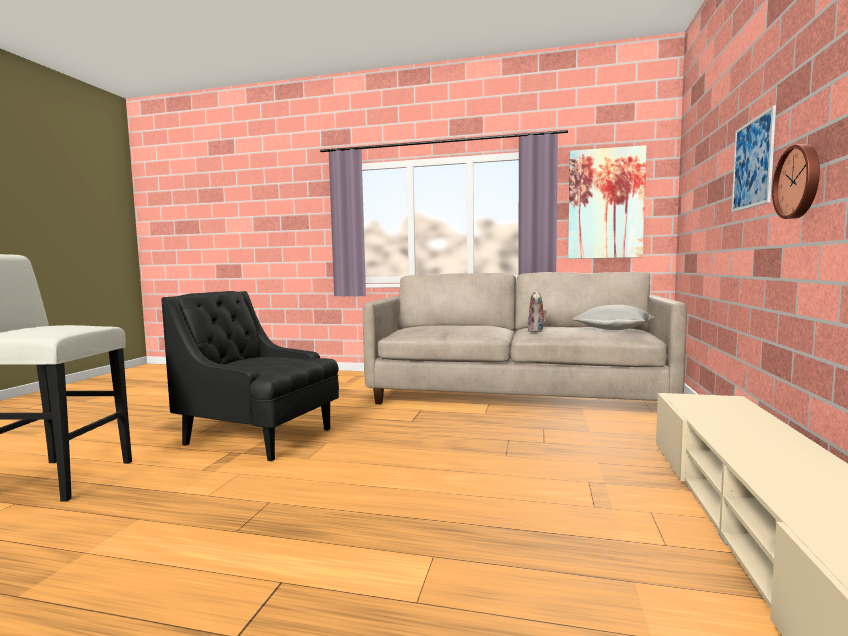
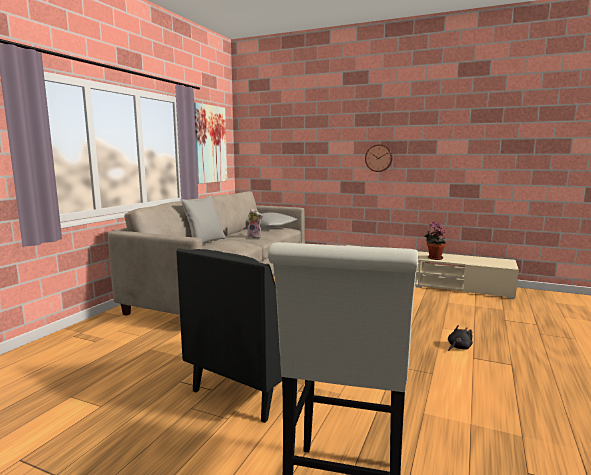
camera: 80 degrees left, 5 degrees up
(330, 568) = (458, 347): none -> black plush toy
(474, 324) = (205, 242): none -> grey pillow
(752, 163) = (338, 143): picture -> none
(775, 475) = (433, 258): none -> potted plant

